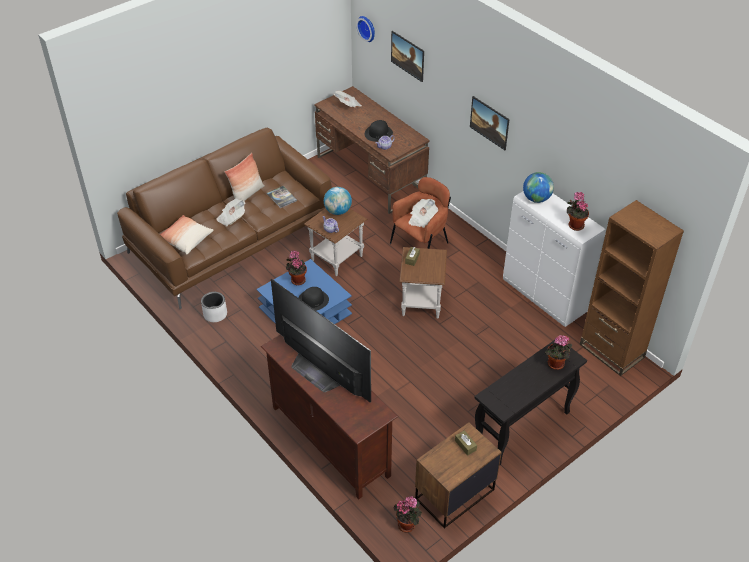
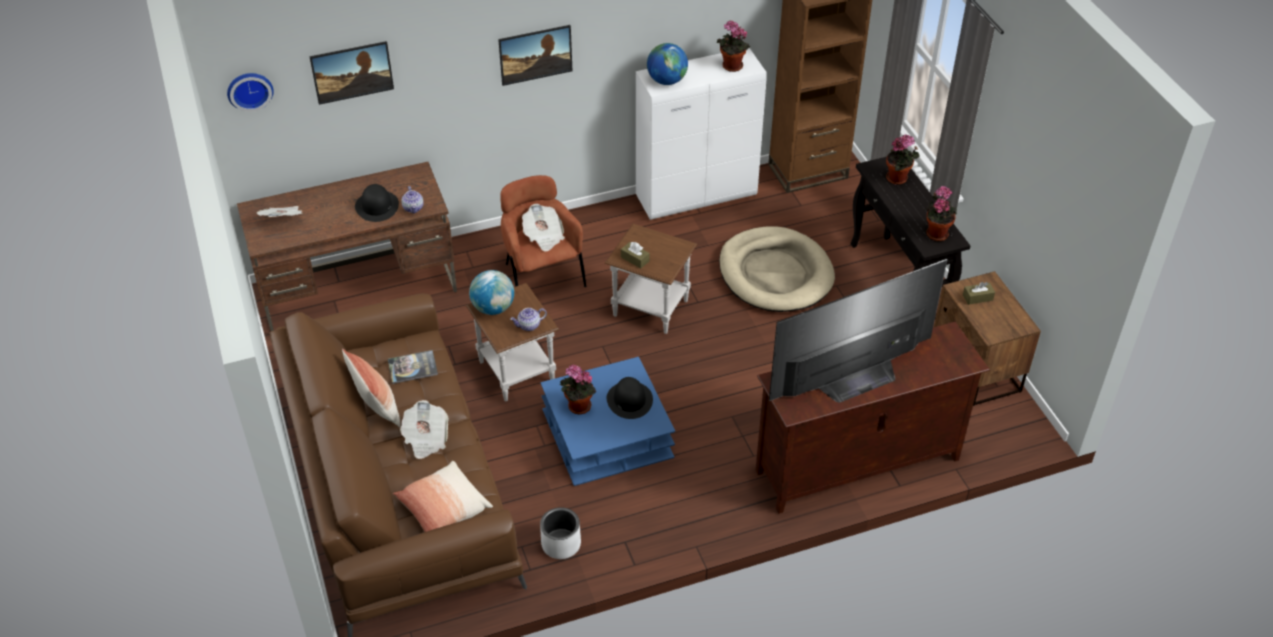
camera: 70 degrees left, 0 degrees up
(408, 524) = (1007, 423): potted plant -> potted plant (936, 233)
(489, 357) = (775, 274): none -> beige dog bed

